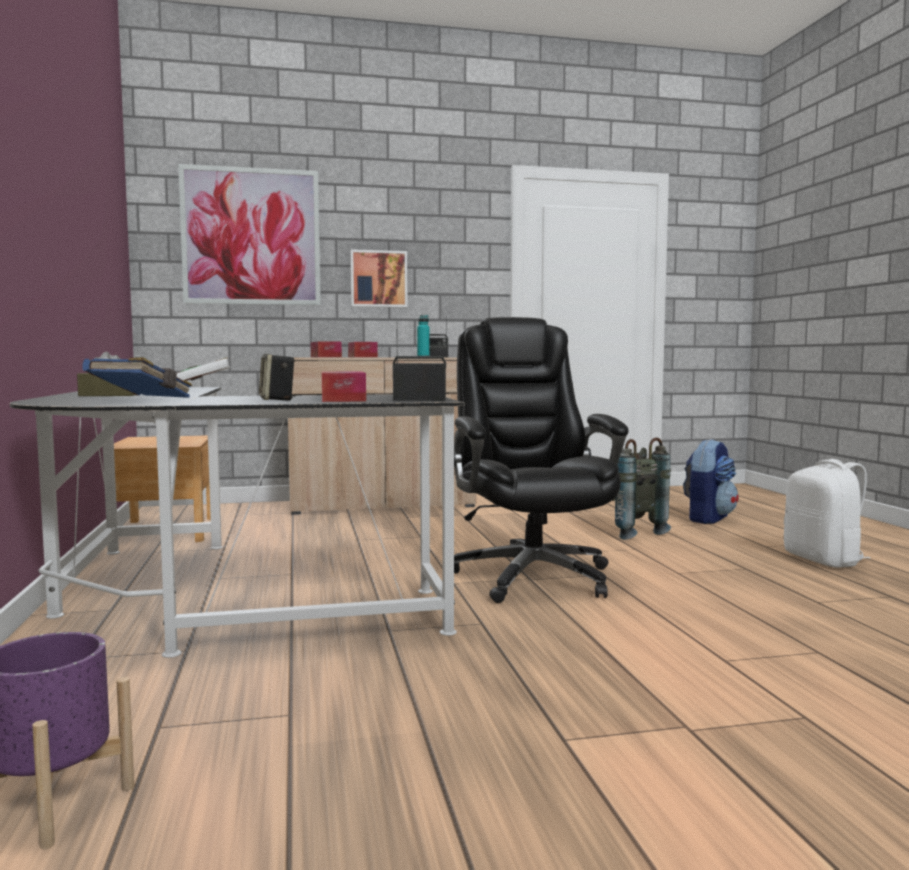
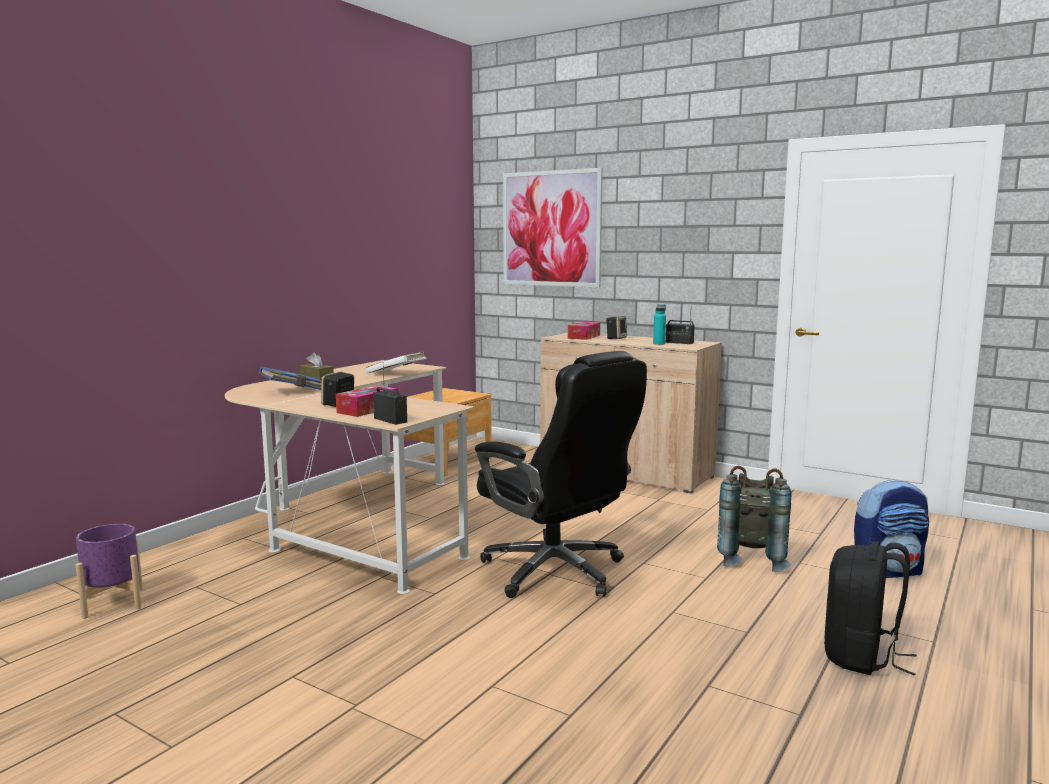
camera: 45 degrees right, 5 degrees up
(208, 601) = (354, 523): black desk -> beige desk
(362, 357) = (616, 338): tissue box -> speaker
(378, 279) = (649, 264): picture -> none
(531, 576) = (556, 572): black office chair -> black office chair turned 105 degrees clockwise
(824, 560) = (861, 657): white backpack -> black backpack

